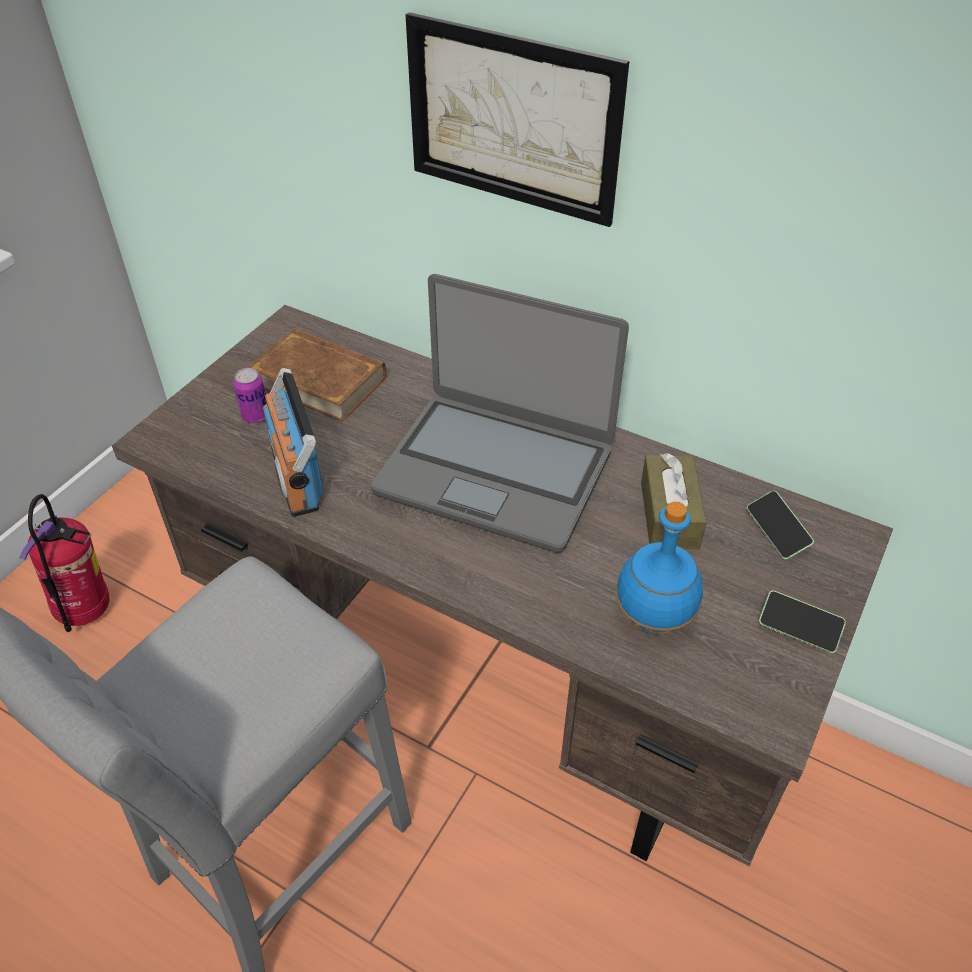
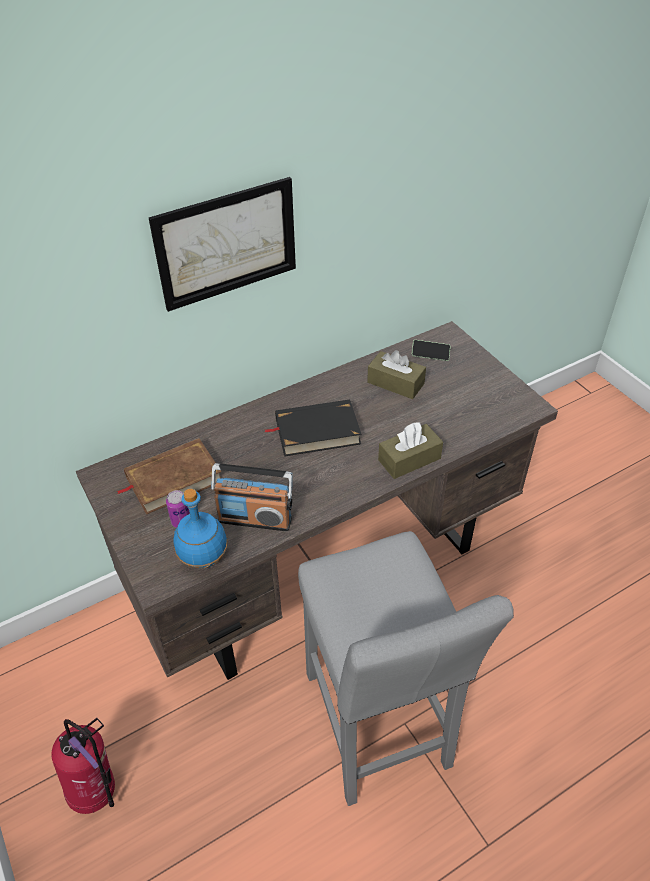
camera: 60 degrees left, 0 degrees up
(495, 470) = (317, 431): laptop -> black book
(514, 594) = (409, 459): none -> brown tissue box
(653, 621) = (456, 418): blue bottle -> blue bottle (204, 559)
(799, 628) = (488, 375): phone -> none

